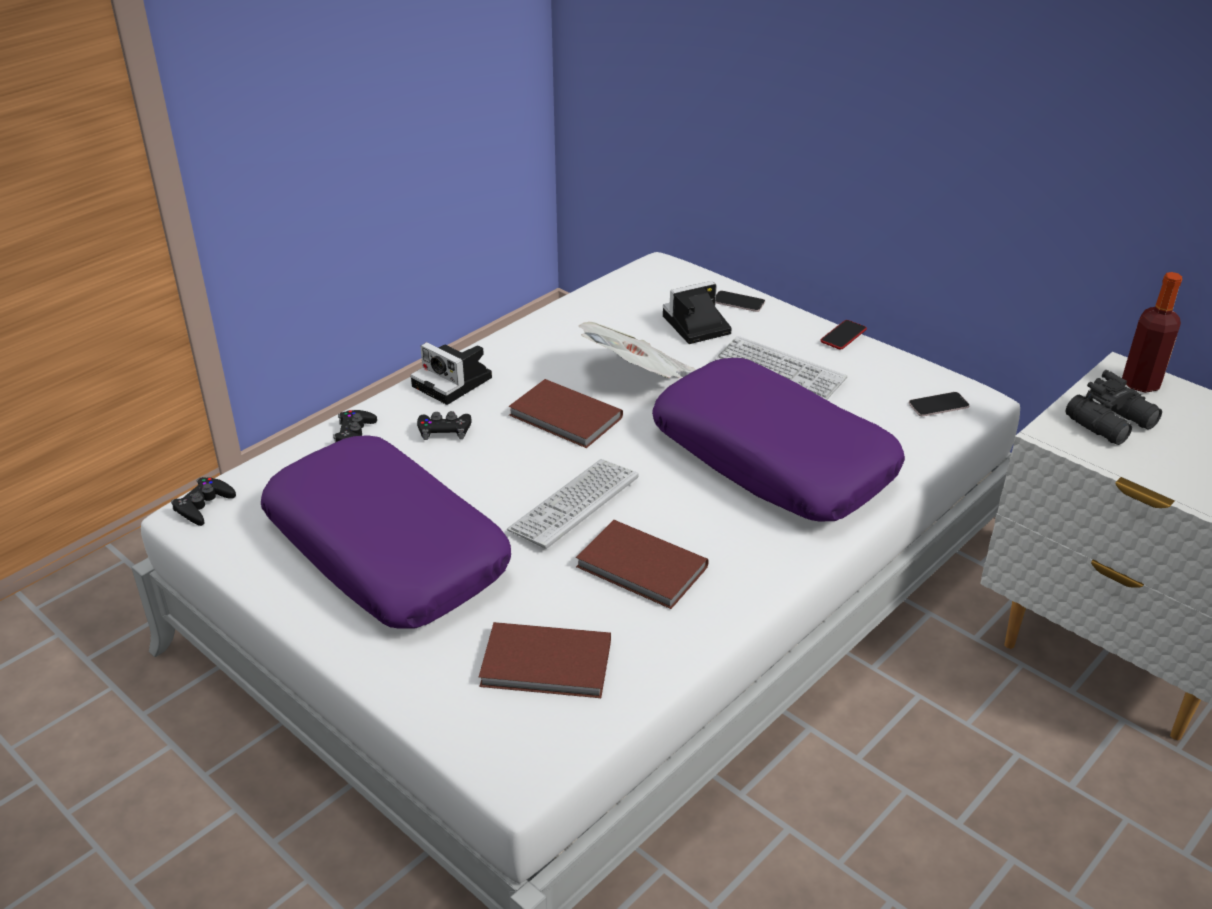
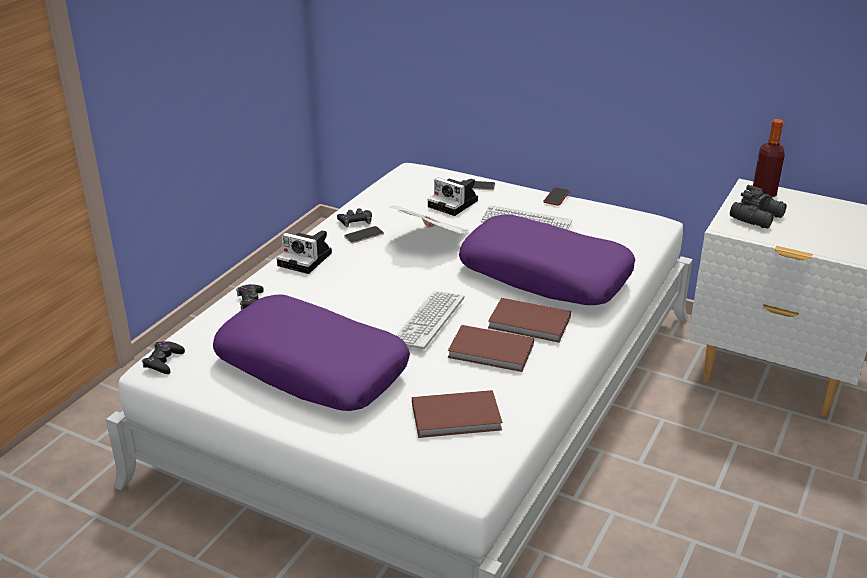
camera: 15 degrees left, 5 degrees down
(444, 430) = (316, 289): black game controller -> black game controller (355, 221)
(565, 418) = (396, 270): brown book -> brown book (530, 323)
(694, 326) = (455, 204): camera -> camera turned 105 degrees counterclockwise
(938, 405) = (635, 229): phone -> phone (364, 235)

